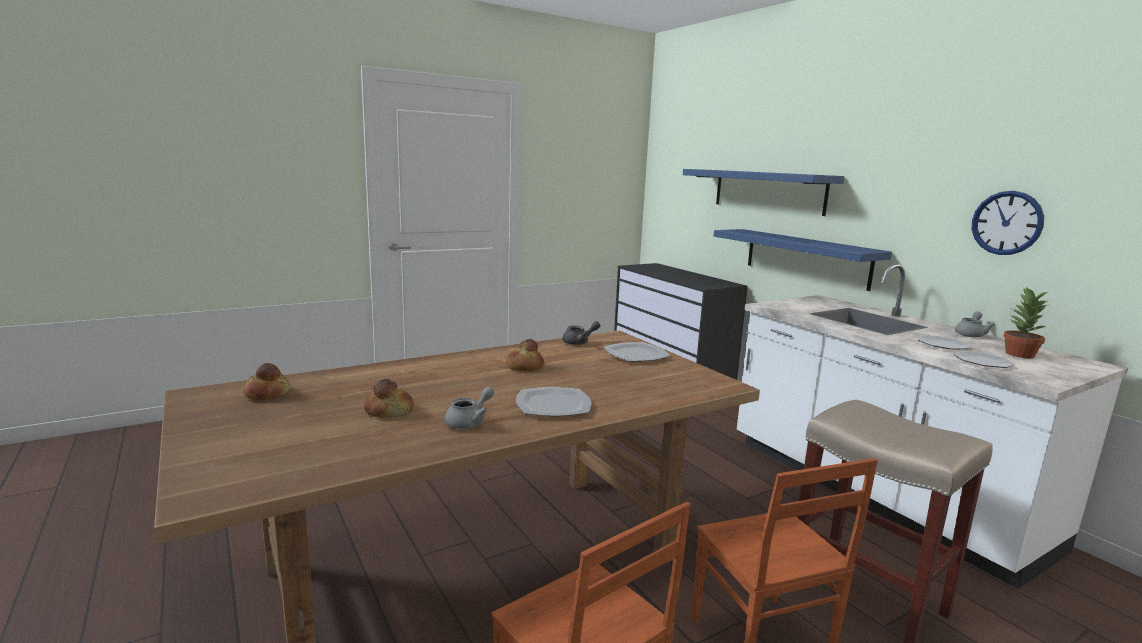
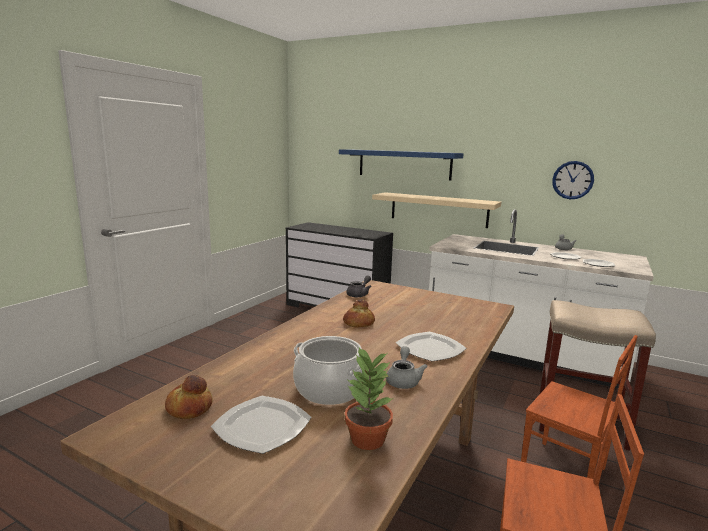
camera: 30 degrees left, 0 degrees up
(389, 410) = (329, 389): bread -> cooking pot
(635, 354) = (409, 296): plate -> plate (261, 426)
(806, 258) = (438, 209): blue shelf -> beige shelf
(1018, 354) = (601, 257): potted plant -> potted plant (366, 439)

